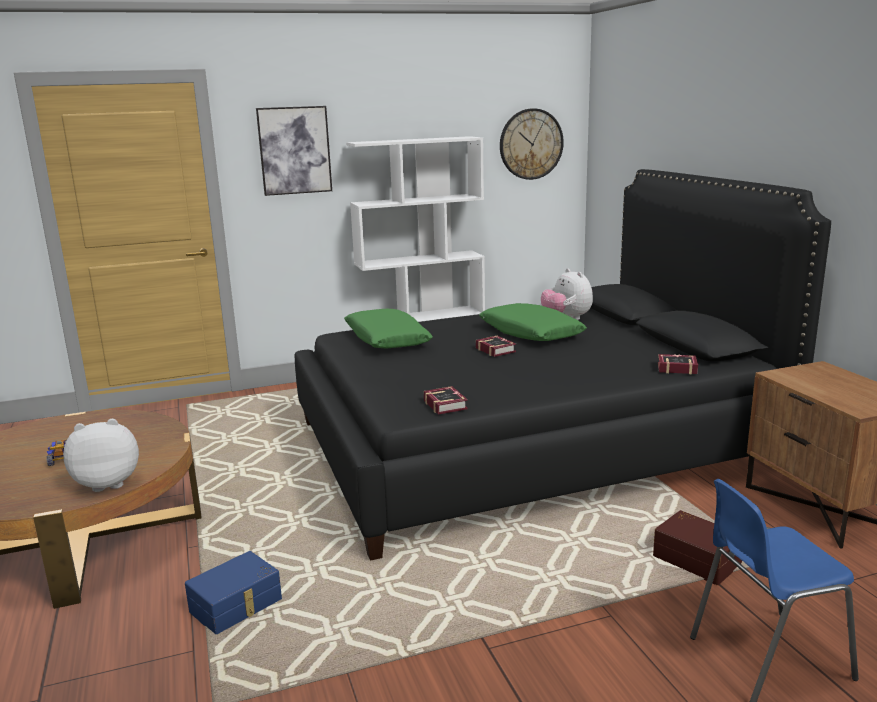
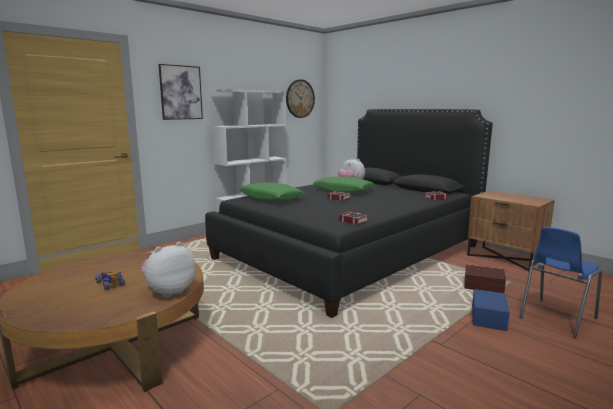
camera: 25 degrees left, 5 degrees down
(237, 606) = (278, 358): blue storage box -> blue storage box (489, 318)

